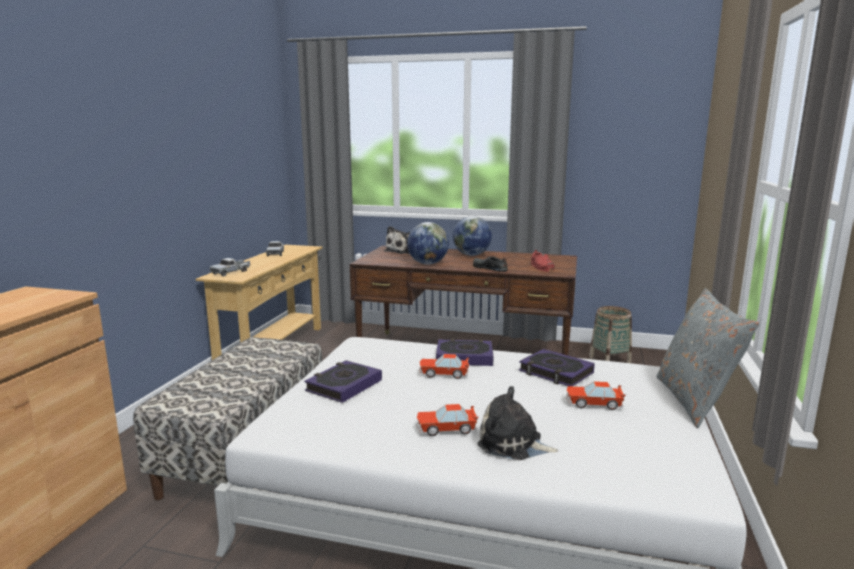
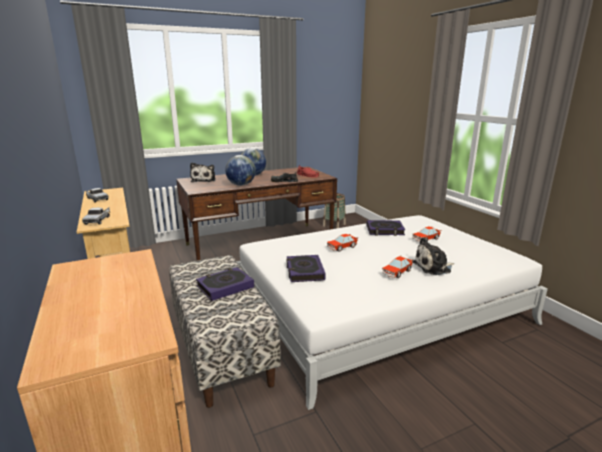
camera: 40 degrees left, 5 degrees up
(464, 357) = (332, 236): book -> book (225, 287)
(695, 401) = (451, 226): grey pillow -> none

